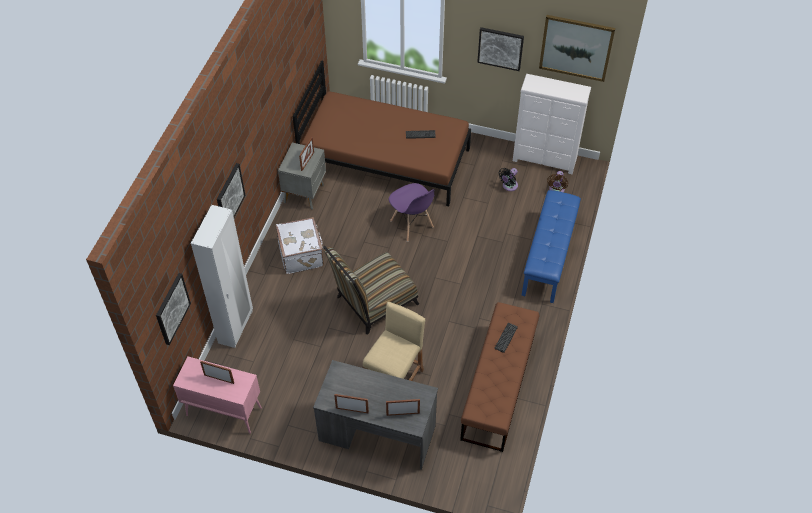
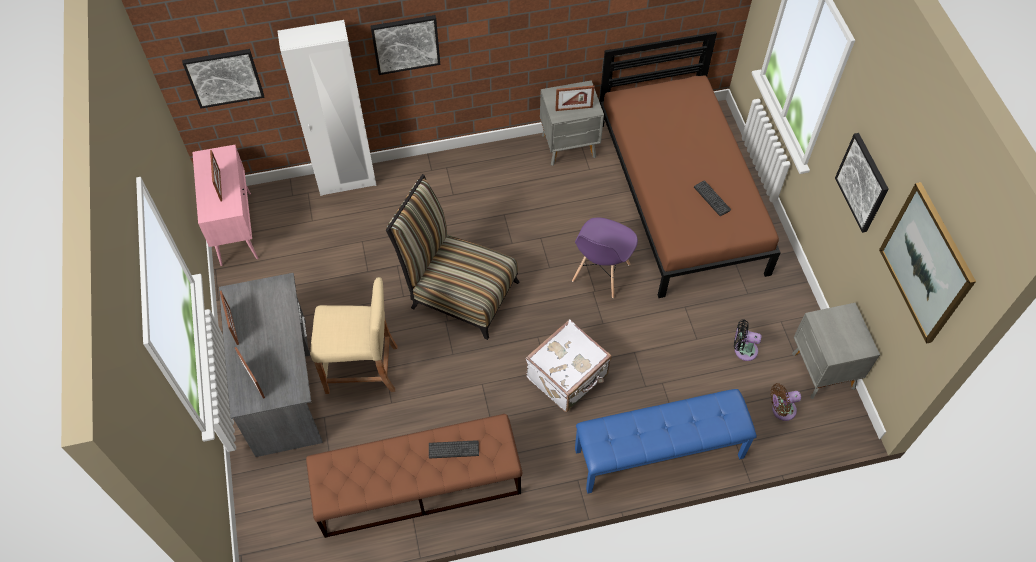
camera: 60 degrees right, 5 degrees up
(302, 254) = (481, 189): white suitcase -> white suitcase (568, 377)
(544, 160) = (822, 371): white dresser -> grey nightstand

